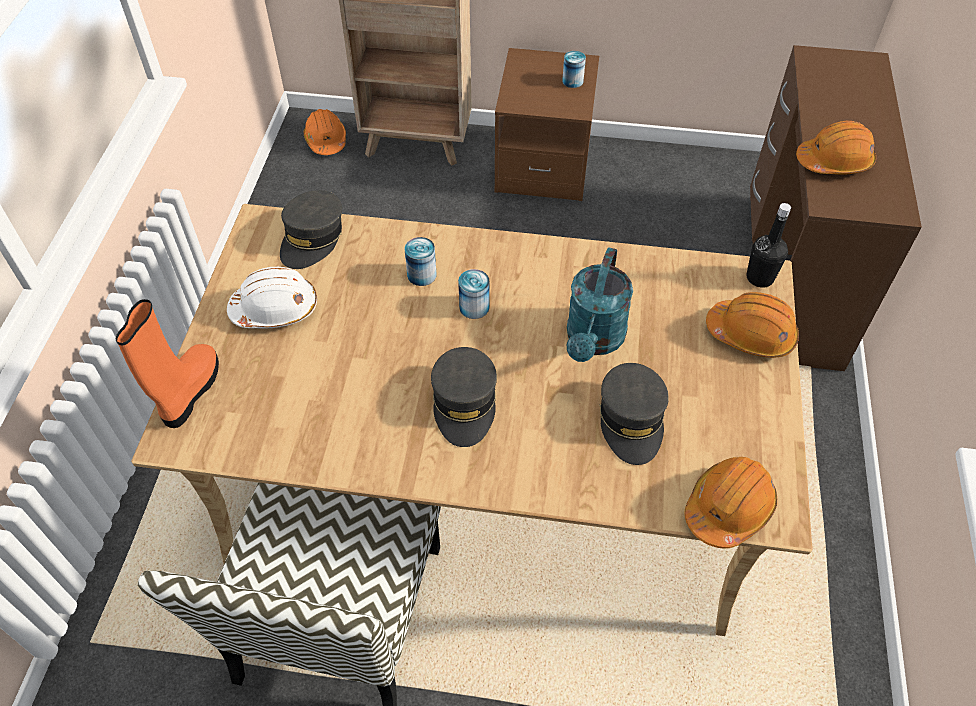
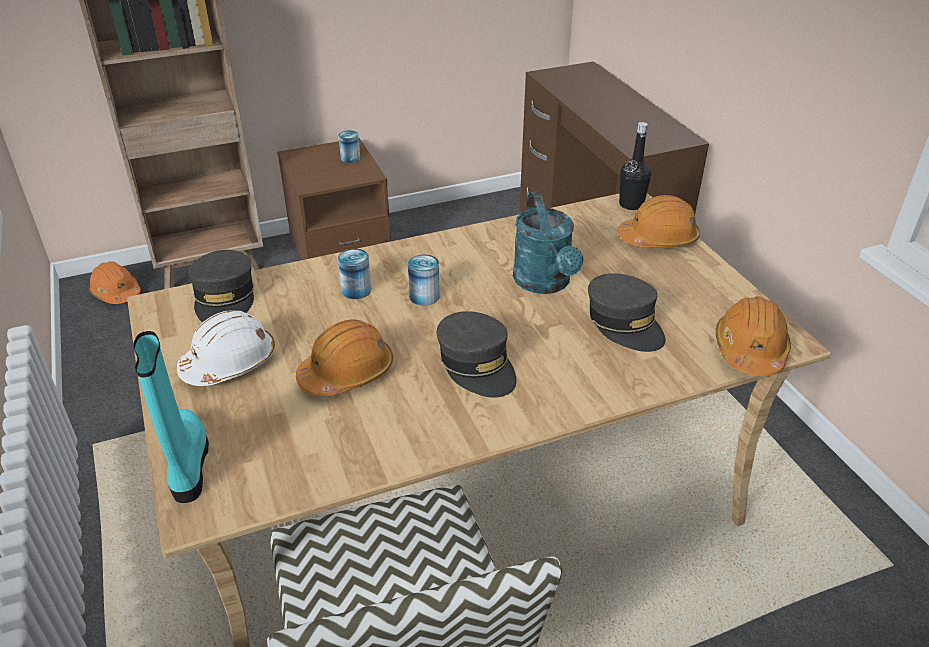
camera: 30 degrees left, 15 degrees down
(189, 392) = (187, 463): orange boot -> turquoise boot
(834, 161) = (617, 125): orange hard hat -> orange hard hat (347, 373)

